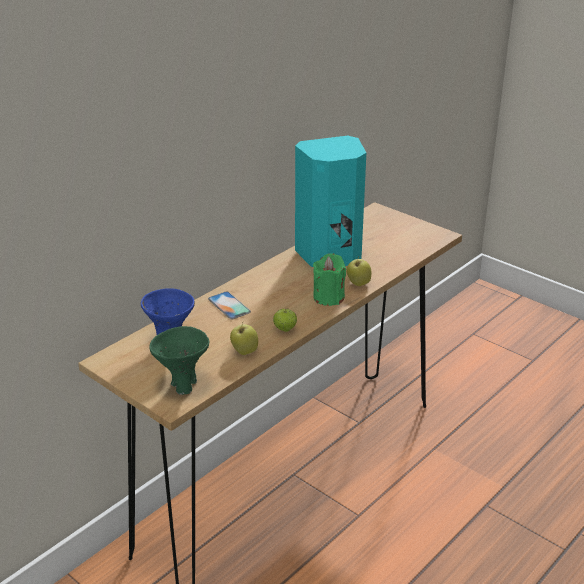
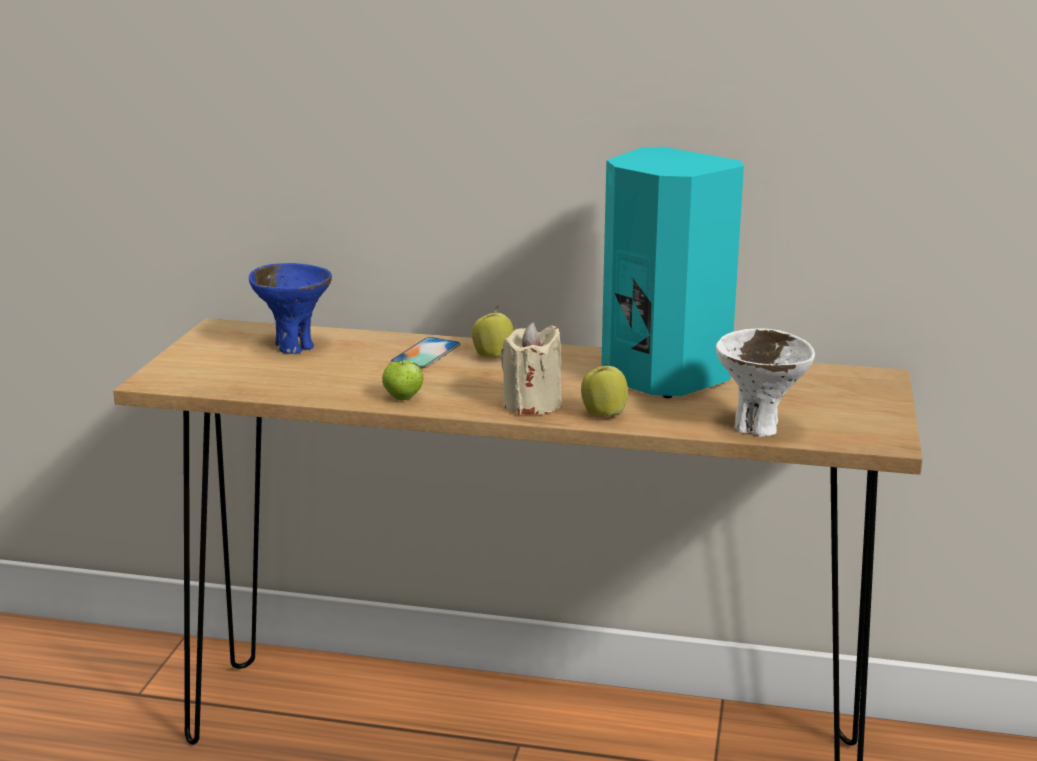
camera: 60 degrees right, 10 degrees down
(183, 385) = (202, 375): green bowl -> none
(244, 352) = (316, 388): apple -> apple (493, 357)
(328, 297) = (531, 404): green candle -> beige candle
(404, 254) = (758, 427): none -> white bowl

